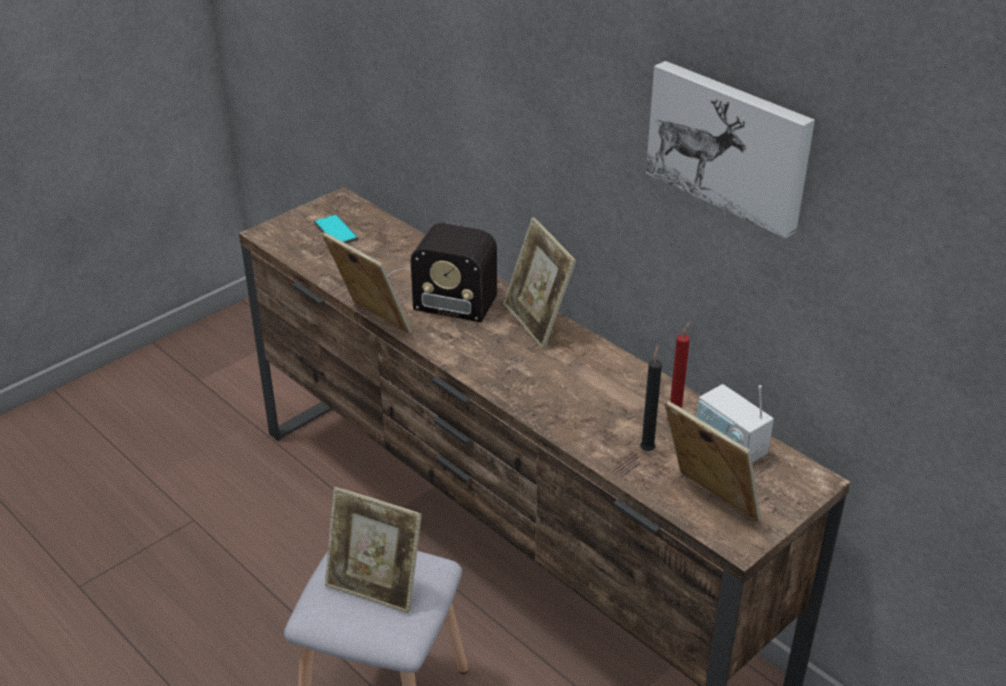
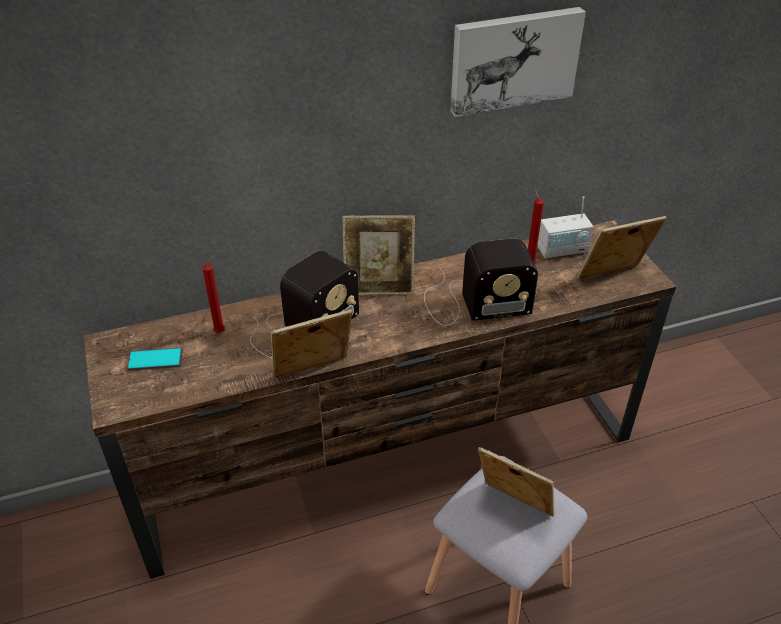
camera: 65 degrees left, 5 degrees up
(375, 587) = (512, 508): picture frame -> picture frame turned 105 degrees counterclockwise
(396, 251) = (221, 331): none -> red candle
(562, 396) = (472, 302): none -> radio
(647, 449) = (549, 284): black candle -> none

